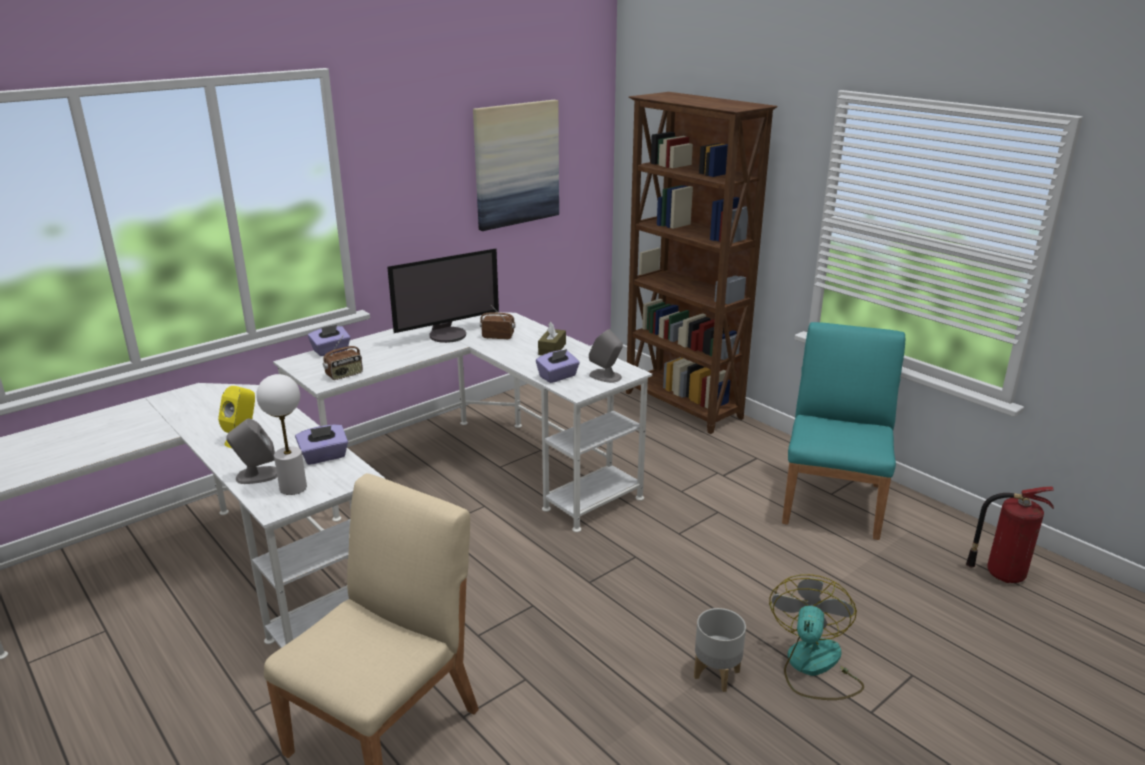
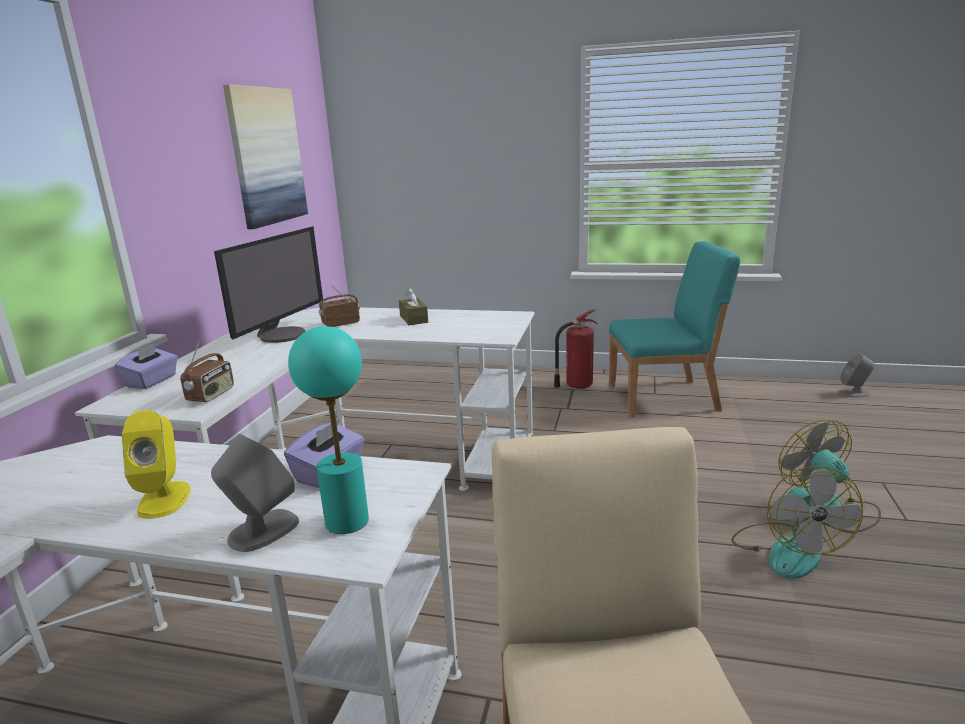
camera: 35 degrees left, 5 degrees down
(293, 487) = (347, 521): white table lamp -> turquoise table lamp
(558, 377) = (460, 333): purple tissue box -> none
(605, 376) = (501, 322): grey speaker -> grey speaker (854, 393)
(682, 406) = (468, 374): brown bookcase -> none
(717, 675) = (787, 550): grey planter -> fan
(833, 502) = (664, 398): turquoise chair -> turquoise chair turned 105 degrees clockwise
(1002, 574) = (817, 400): fire extinguisher -> fire extinguisher (577, 385)

